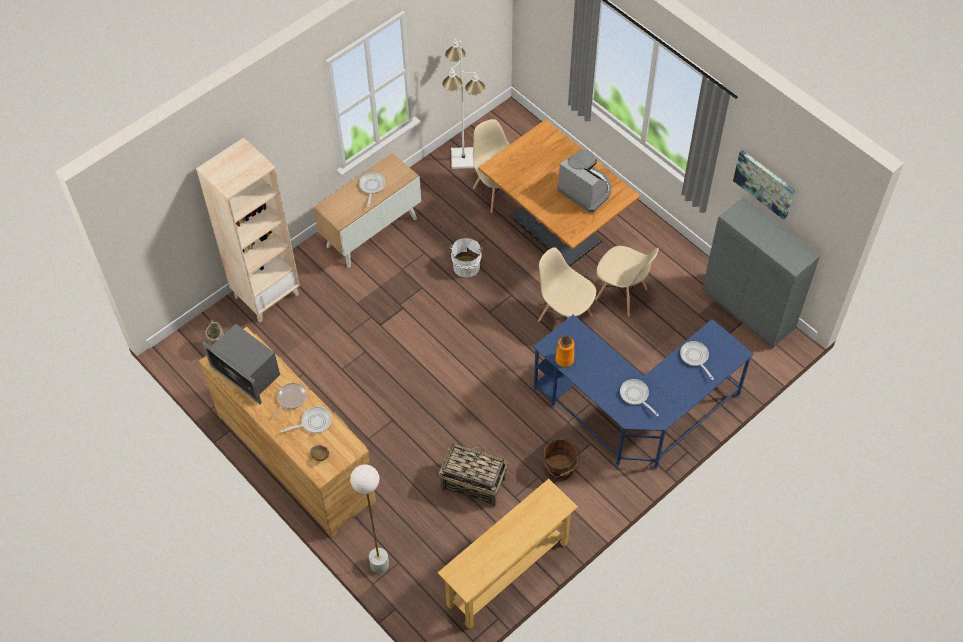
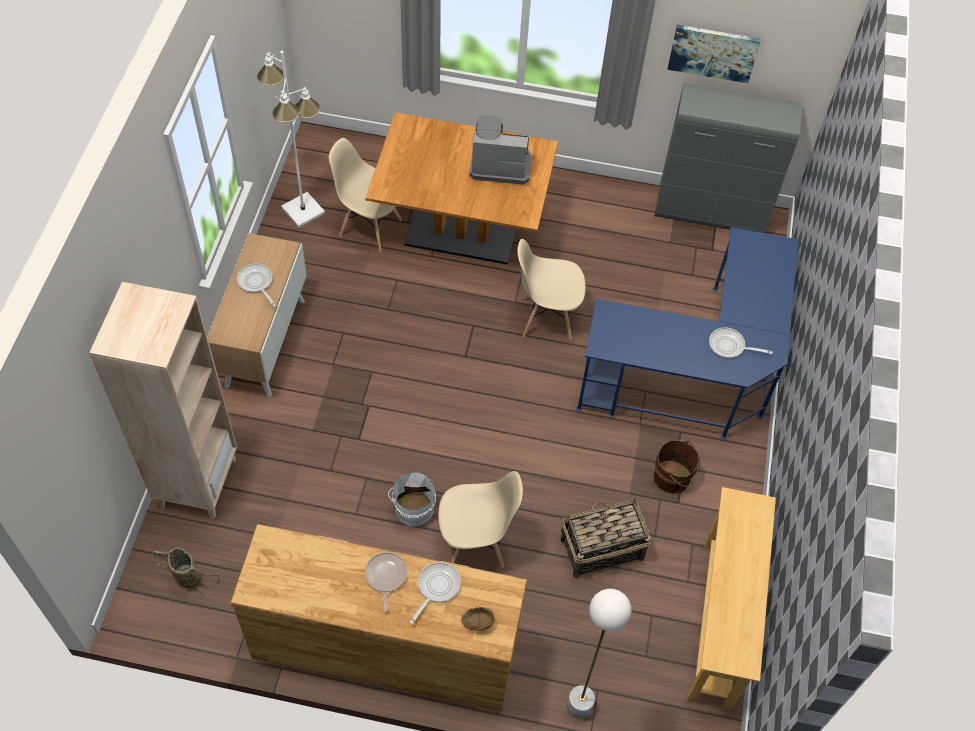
camera: 40 degrees left, 0 degrees up
(247, 373) = (306, 579): microwave -> none
(466, 265) = (400, 320): white bucket -> white bucket (413, 507)
(564, 359) = (629, 350): orange vase -> none
(622, 295) = (582, 263): beige chair -> beige chair (476, 544)
(695, 357) = (750, 274): frying pan -> none

